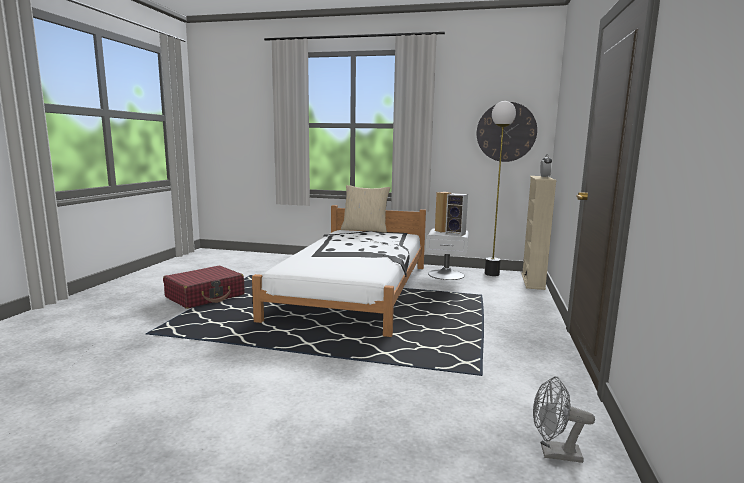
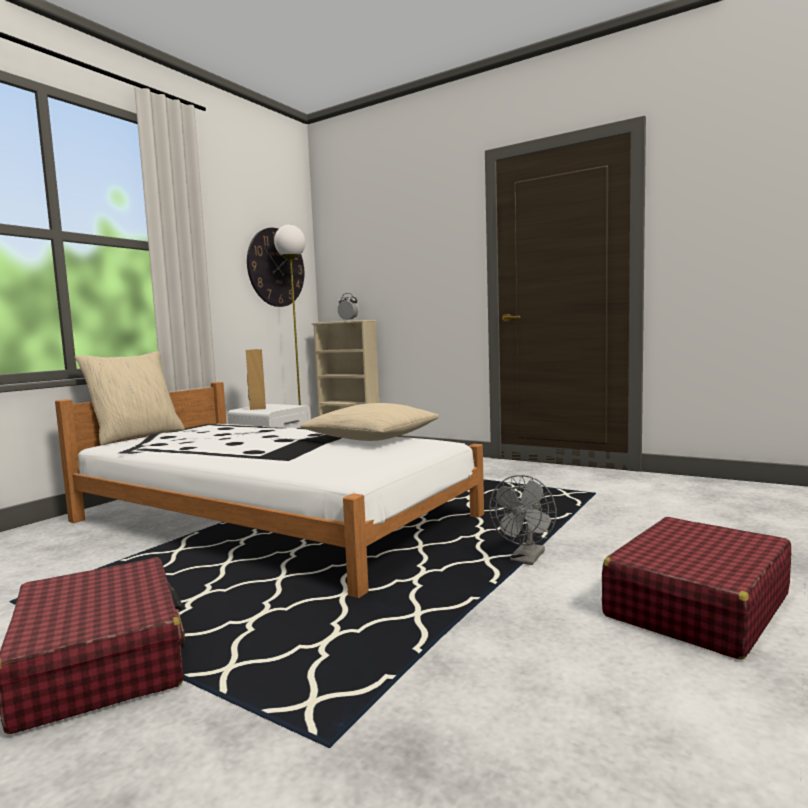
camera: 70 degrees left, 5 degrees down
(248, 405) = (696, 606): none -> red suitcase
(377, 262) = (372, 438): none -> beige pillow
(456, 234) = (287, 406): speaker -> none
(554, 453) = (729, 493): grey fan -> grey fan (526, 559)

